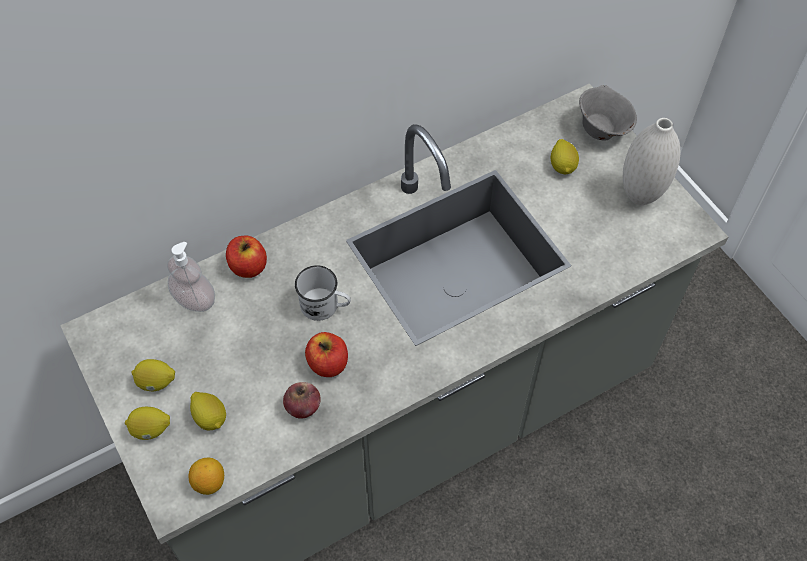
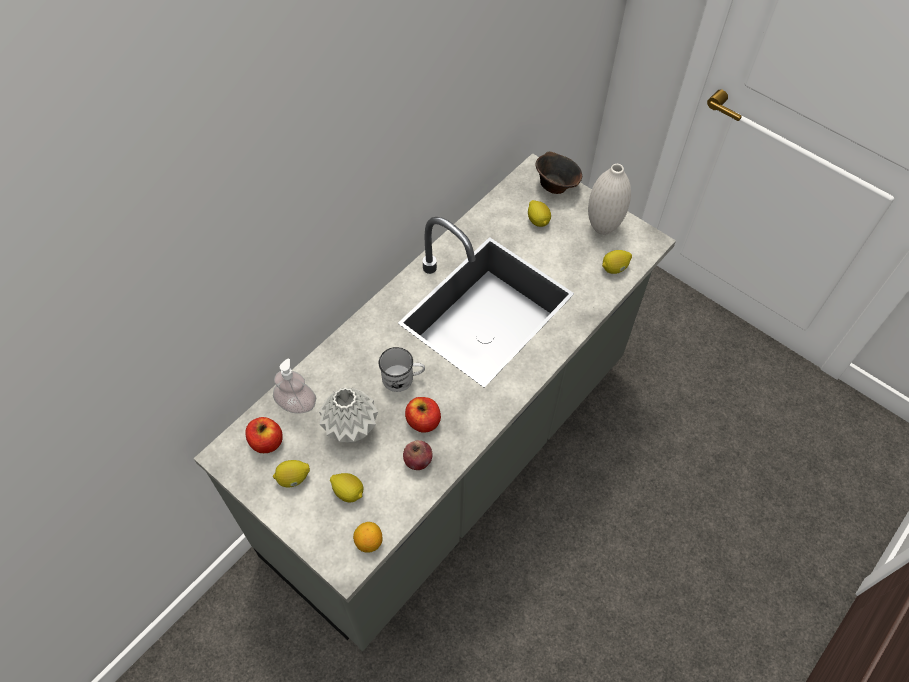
camera: 20 degrees left, 0 degrees up
(151, 430) = (304, 517): lemon -> lemon (614, 268)
(244, 346) = (352, 428): none -> grey vase
(248, 266) = (329, 365): apple -> apple (266, 442)
(602, 129) = (555, 185): grey bowl -> brown bowl

